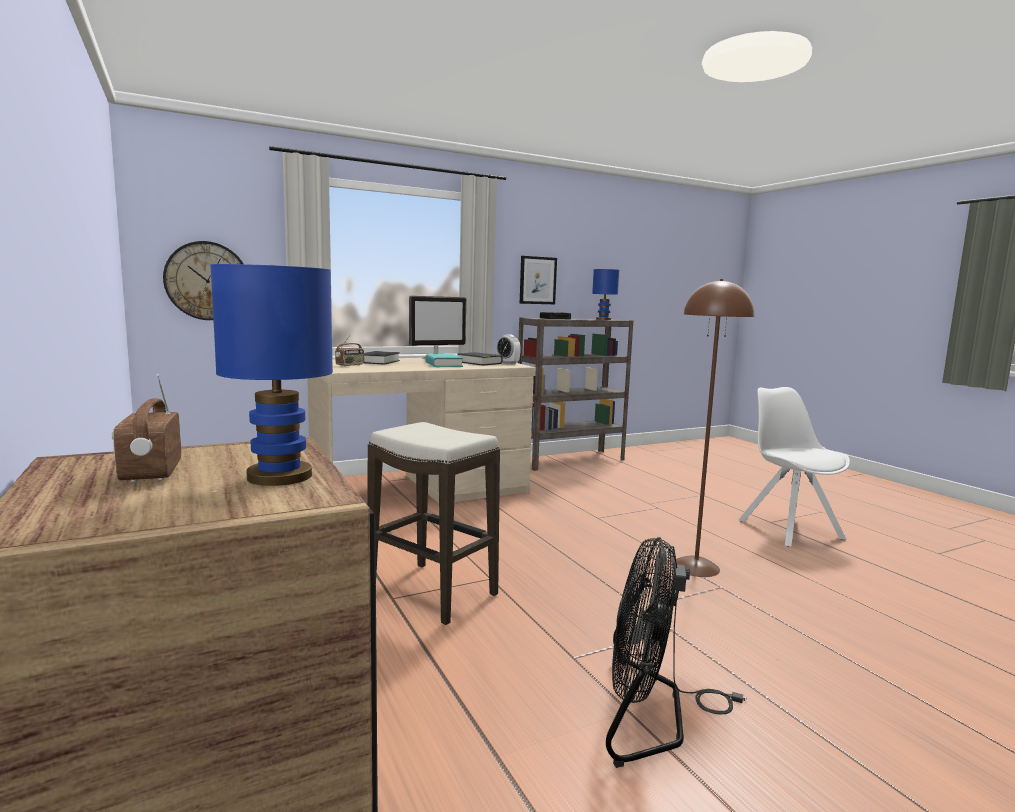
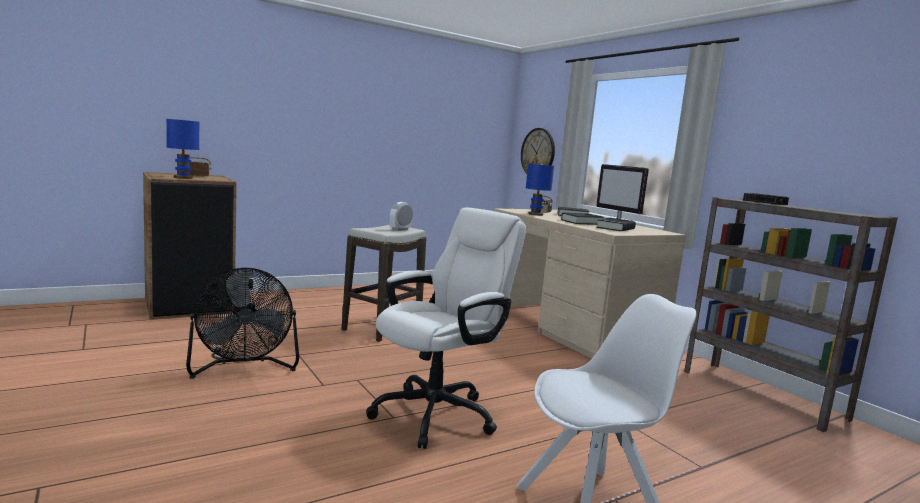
camera: 85 degrees right, 0 degrees up
(443, 364) = (581, 222): turquoise book -> black book
(508, 363) = (632, 233): alarm clock -> alarm clock (400, 229)
(537, 280) = (783, 155): picture -> none
(603, 319) = (834, 211): blue table lamp -> blue table lamp (536, 214)
(653, 709) = (240, 367): black fan -> black fan turned 150 degrees clockwise
(695, 566) = (438, 414): brown floor lamp -> white office chair

